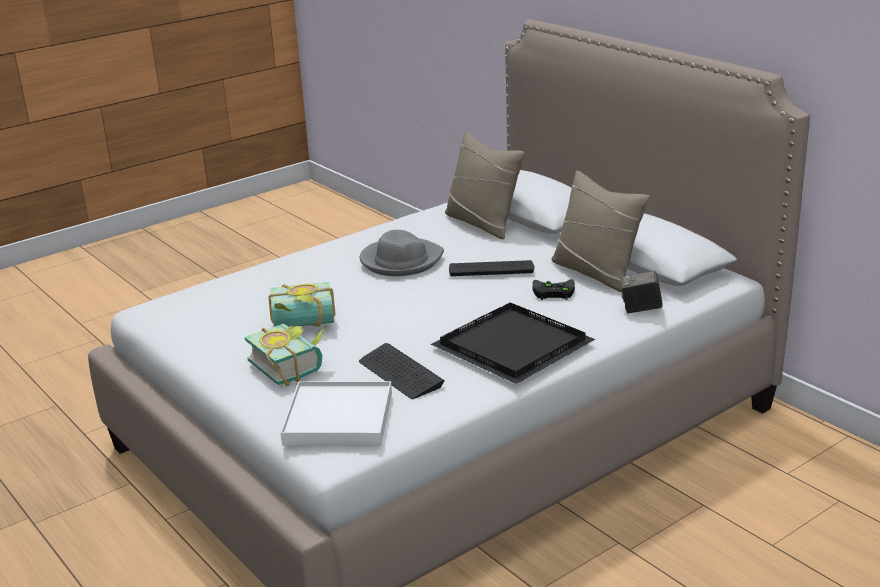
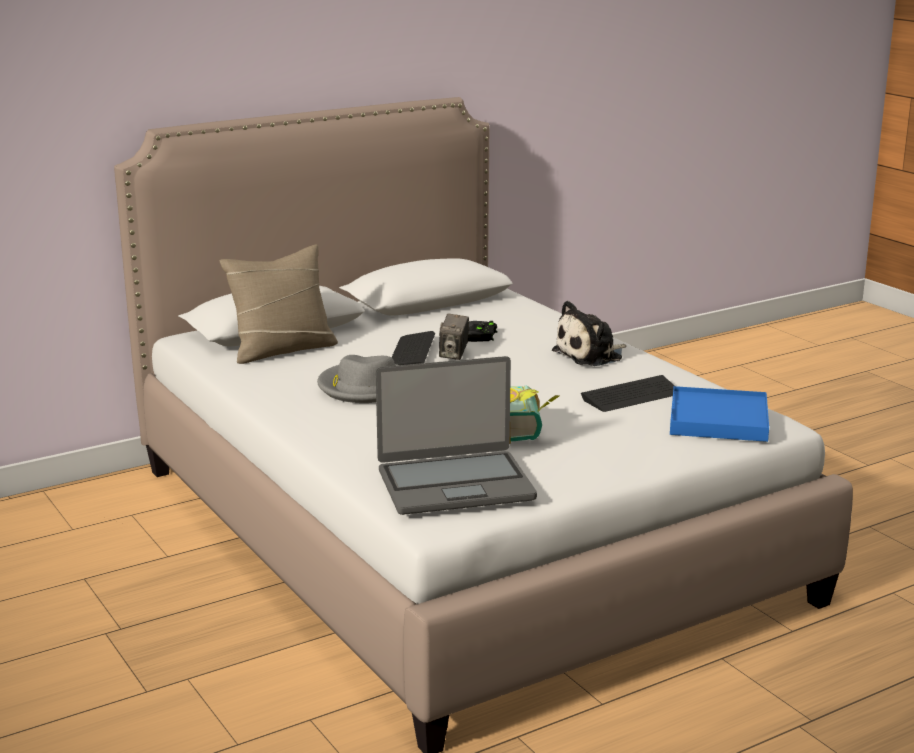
camera: 85 degrees left, 5 degrees down
(197, 309) = (455, 484): none -> laptop
(292, 366) = (608, 439): book -> none
(338, 419) = (719, 420): white tray -> blue tray
(512, 348) = (591, 355): black tray -> plush toy
(596, 273) = (443, 318): beige pillow -> none
(640, 309) = (528, 311): camera -> camera (454, 354)

